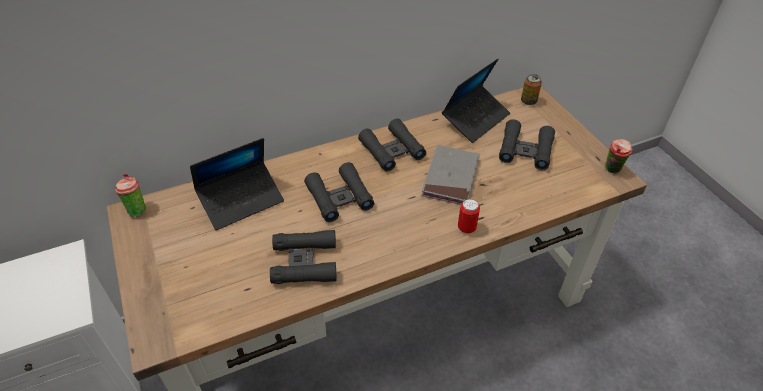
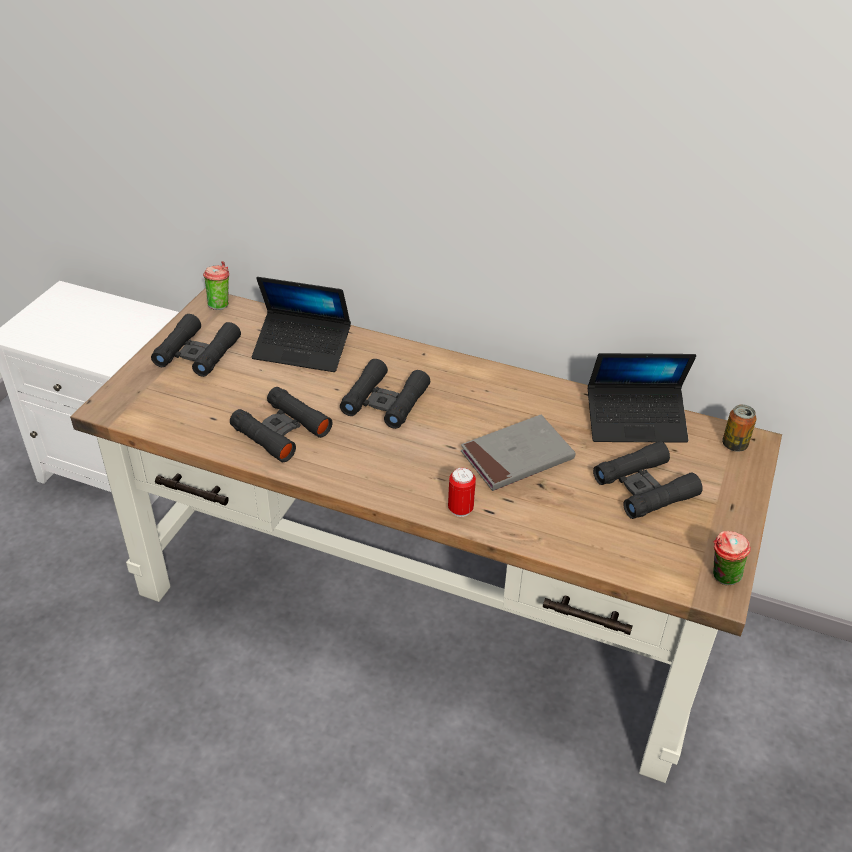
camera: 45 degrees right, 5 degrees down
(392, 150) = (496, 394): black binoculars -> black binoculars (197, 353)

